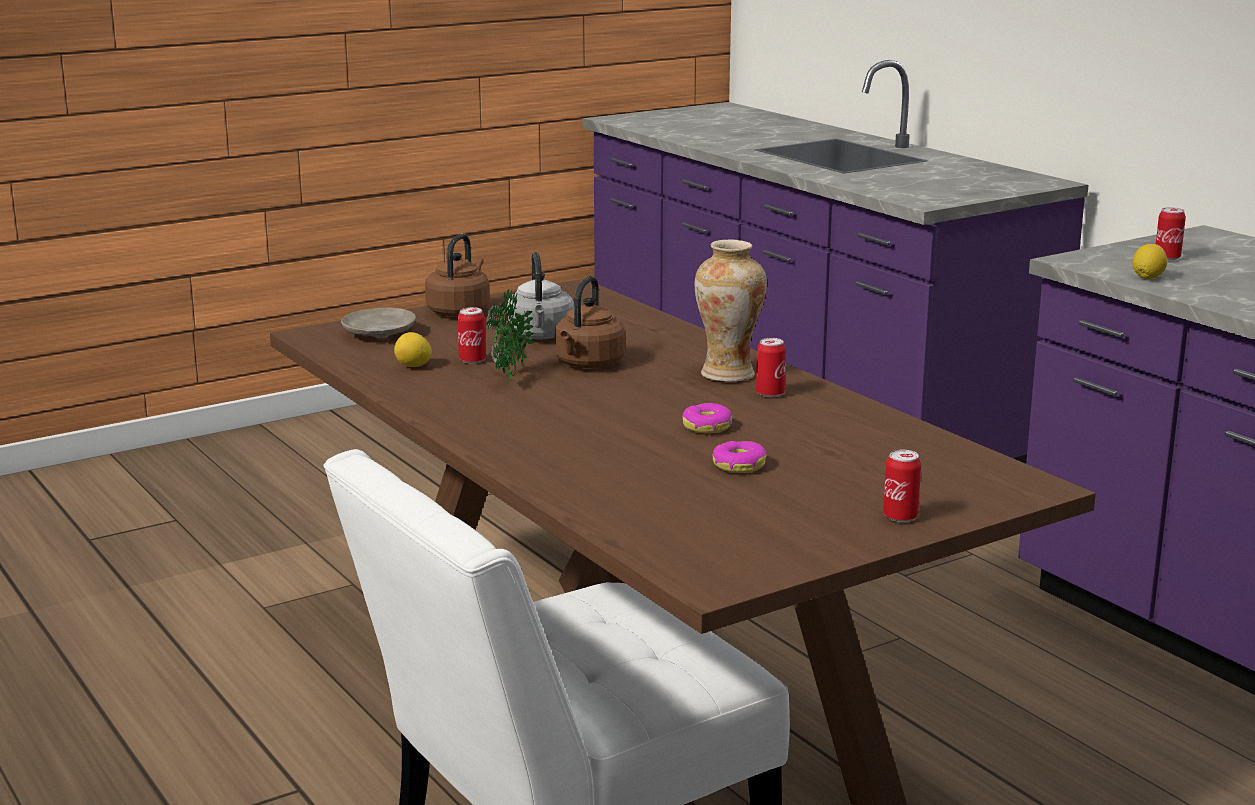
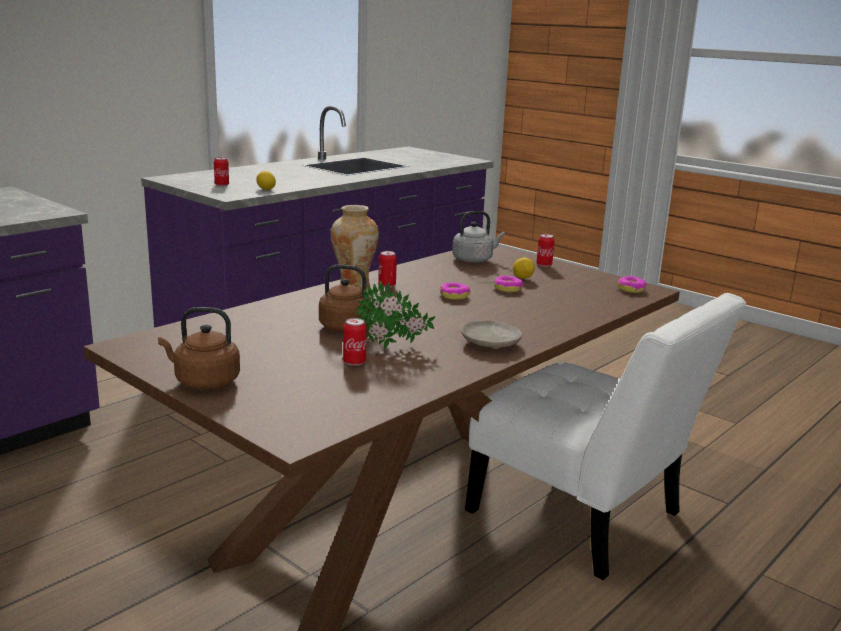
camera: 105 degrees left, 0 degrees up
(378, 334) = (288, 406): beige plate -> beige plate (491, 343)
(413, 366) = (380, 380): lemon -> lemon (522, 278)
(541, 336) = (280, 346): grey kettle -> grey kettle (474, 260)
(717, 564) = (631, 289): none -> donut

